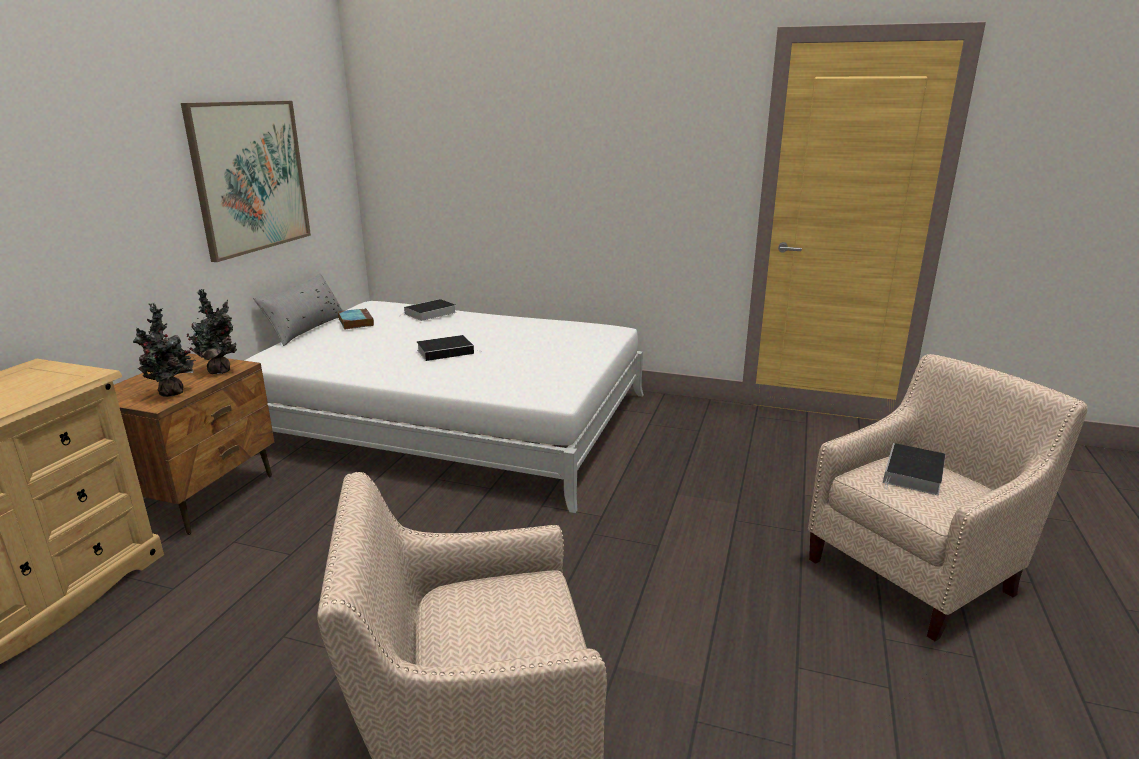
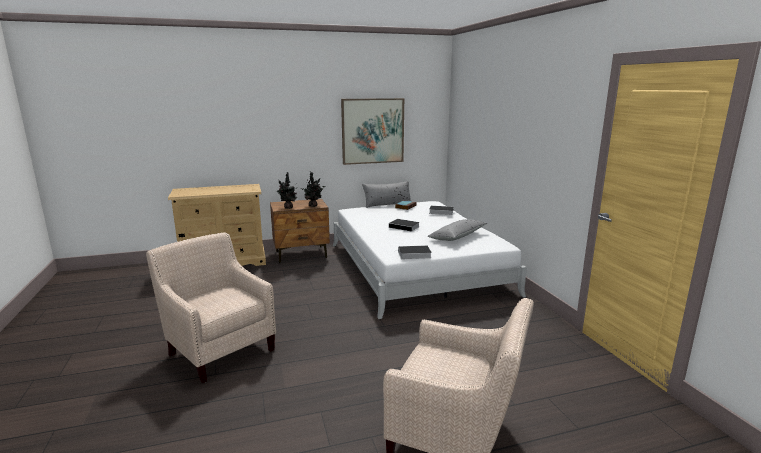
camera: 55 degrees right, 5 degrees down
(542, 339) = (457, 237): none -> grey pillow
(913, 474) = (449, 362): book -> book (413, 254)

